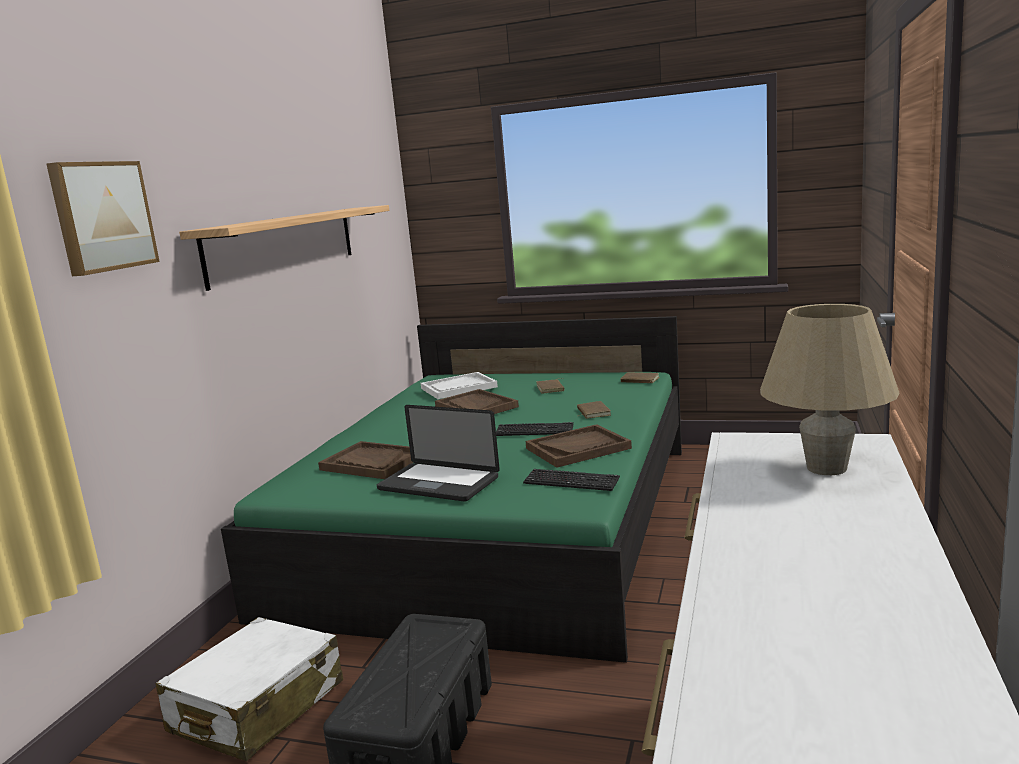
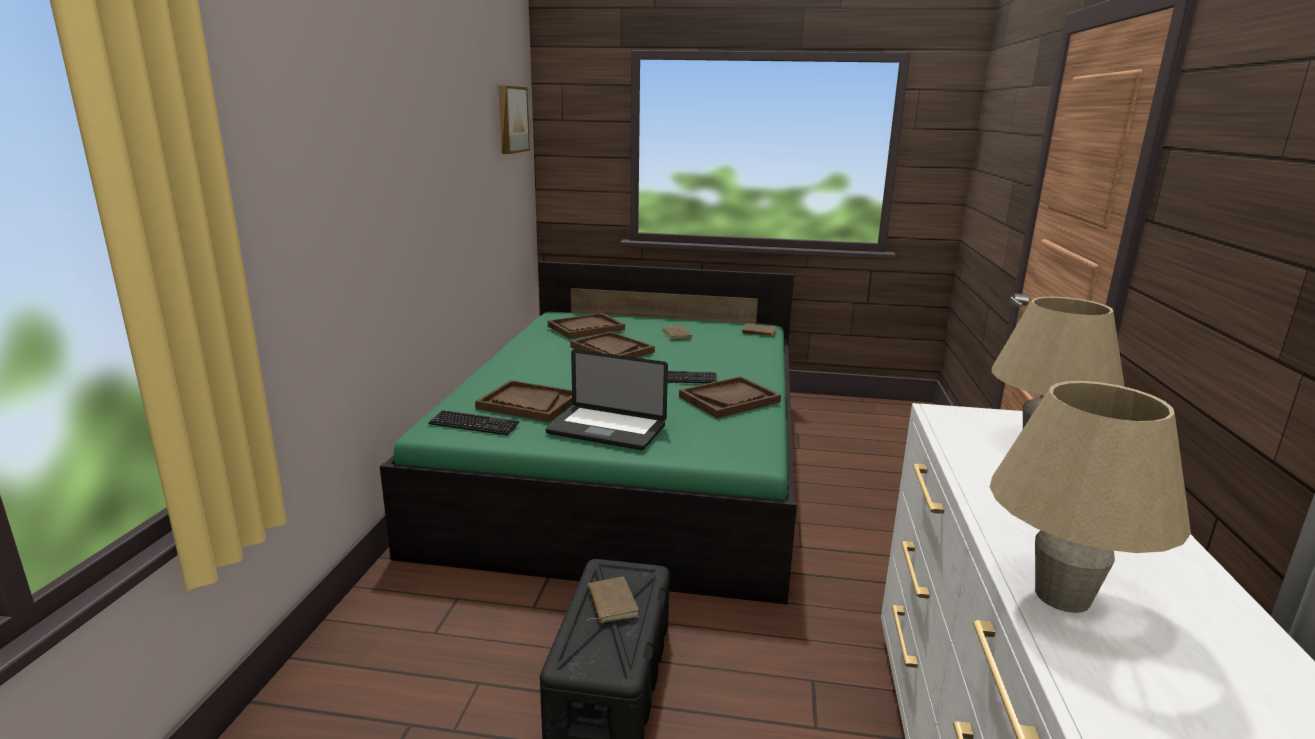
camera: 10 degrees left, 5 degrees up
(101, 216) = (285, 131): picture -> picture (511, 119)
(257, 708) = (434, 650): white suitcase -> none
(284, 244) = (438, 172): shelf -> none
(458, 388) = (586, 328): white tray -> brown tray
(571, 482) = (737, 434): keyboard -> keyboard (474, 425)
(592, 412) = (727, 362): brown book -> brown book (610, 603)
(746, 610) = (1062, 597): none -> beige table lamp

